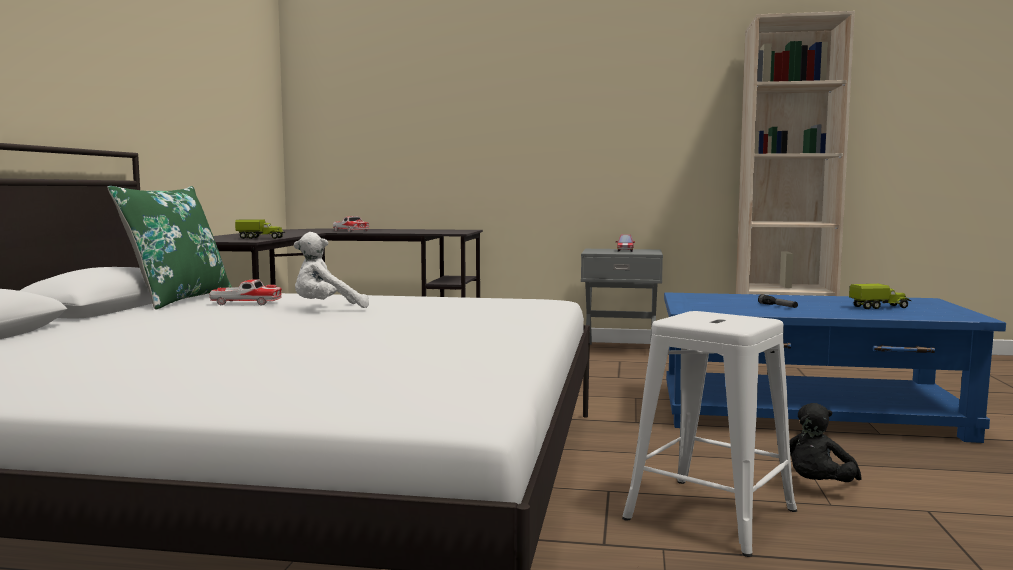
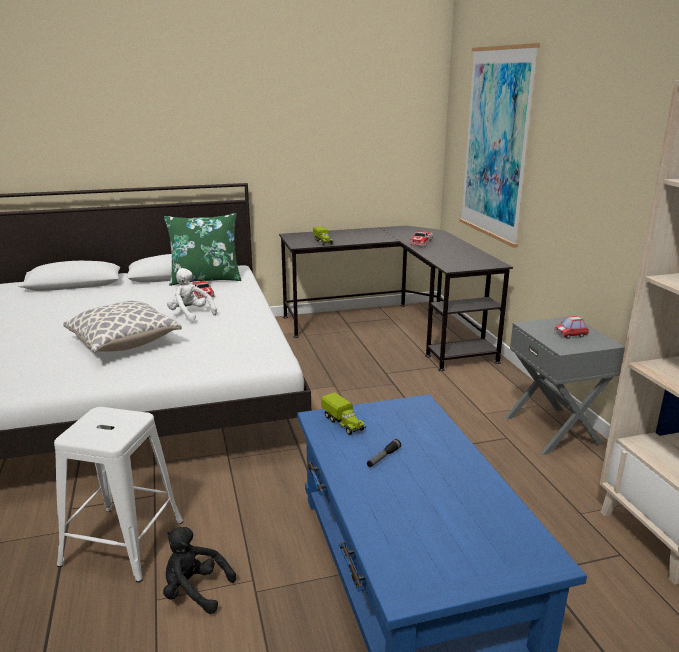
camera: 65 degrees right, 15 degrees up
(385, 330) = (124, 343): none -> pillow
(409, 113) = (496, 144): none -> picture
(880, 307) = (434, 522): toy truck -> toy truck (343, 423)

